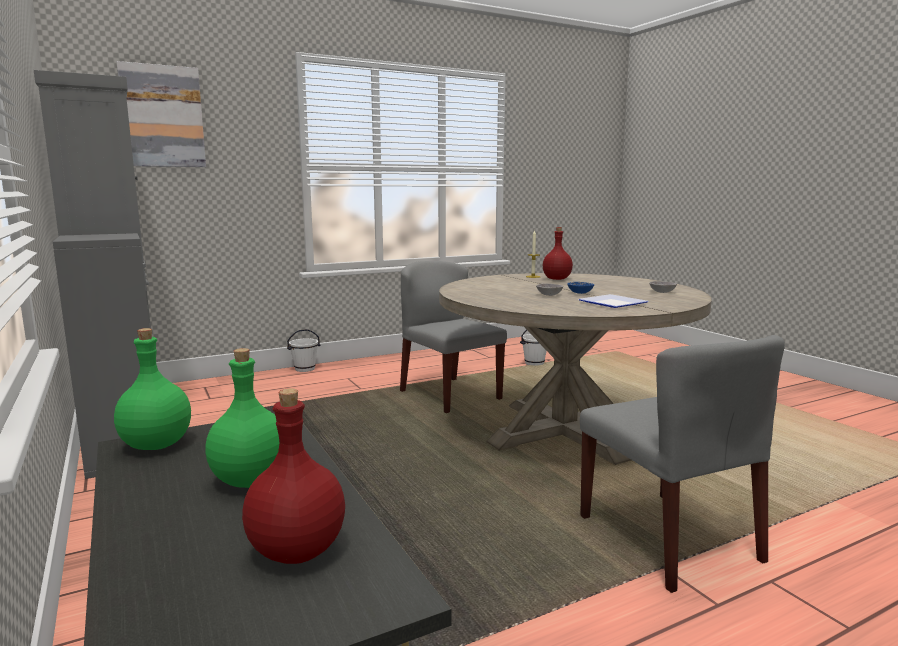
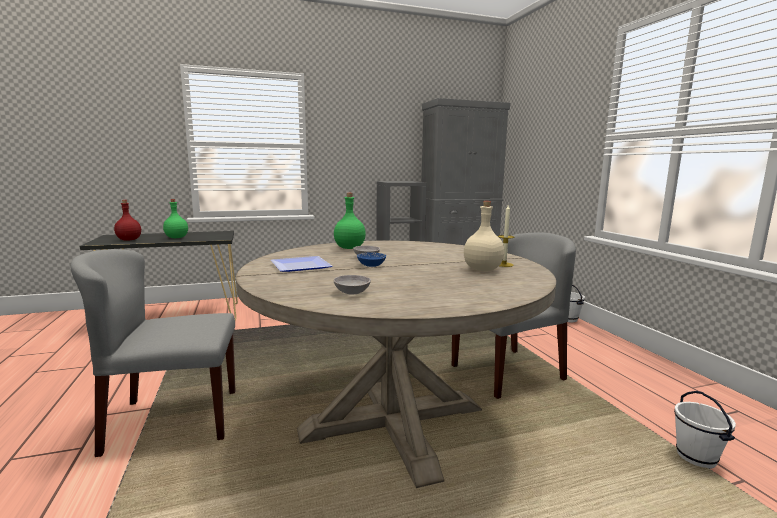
camera: 100 degrees right, 0 degrees up
(157, 444) = (221, 233): green bottle -> green bottle (350, 248)
(162, 117) = (536, 110): picture -> none
(557, 279) = (483, 270): red bottle -> beige bottle

